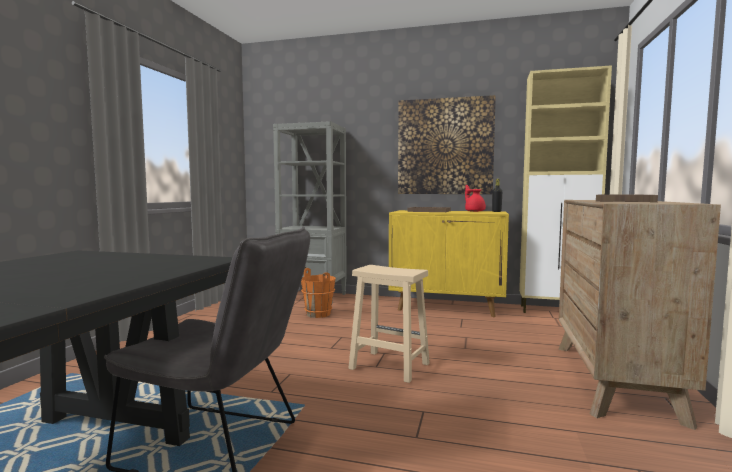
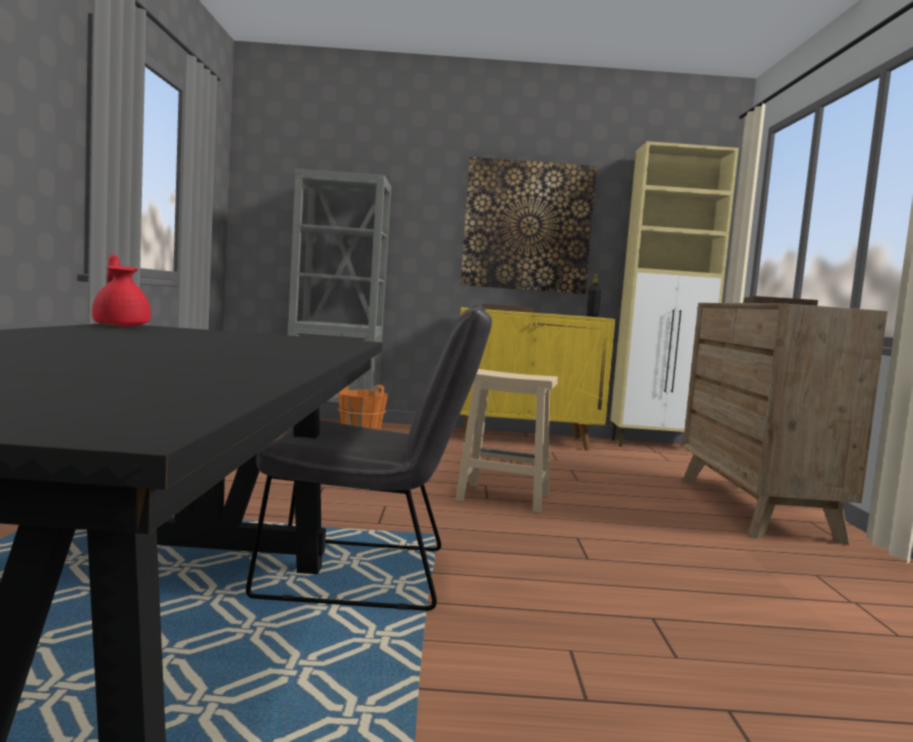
camera: 15 degrees left, 0 degrees up
(474, 211) = (564, 314): red teapot -> red teapot (121, 326)

